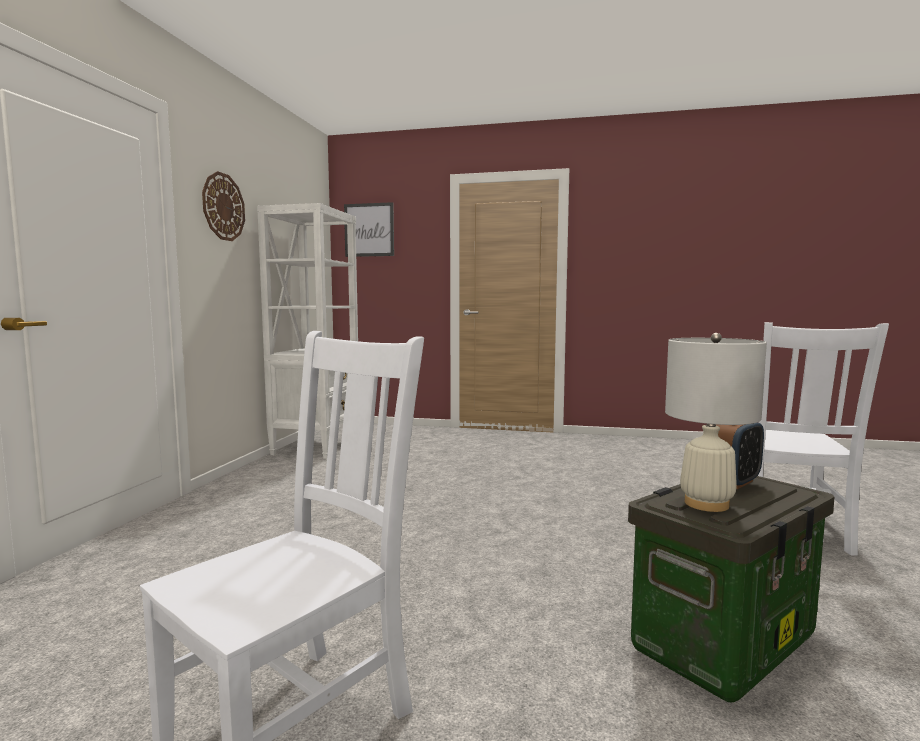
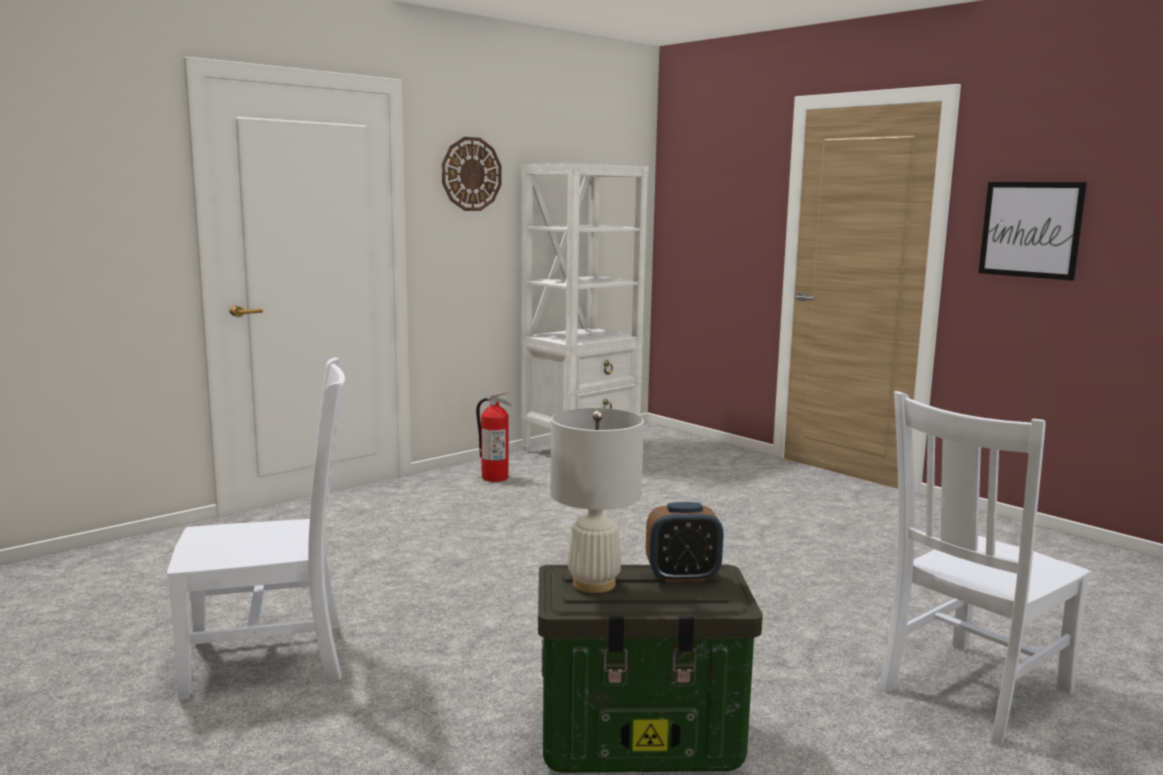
camera: 35 degrees right, 5 degrees up
(276, 478) = (494, 478): none -> fire extinguisher
(369, 230) = (696, 174): picture -> picture (1030, 229)

